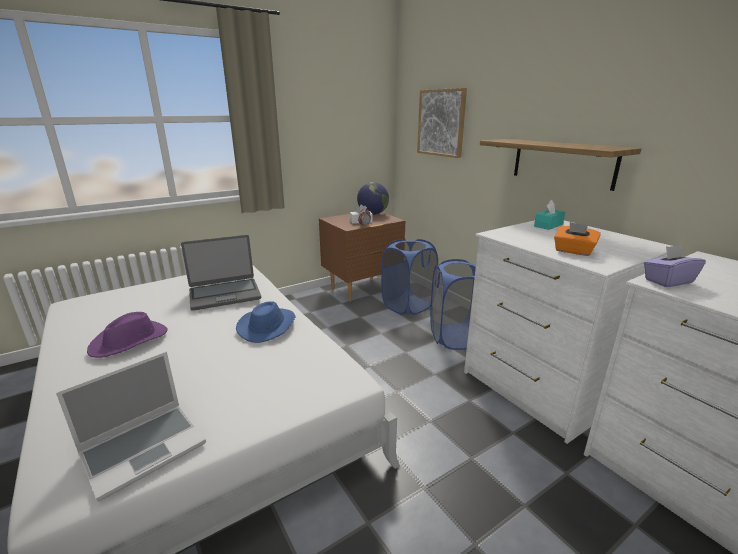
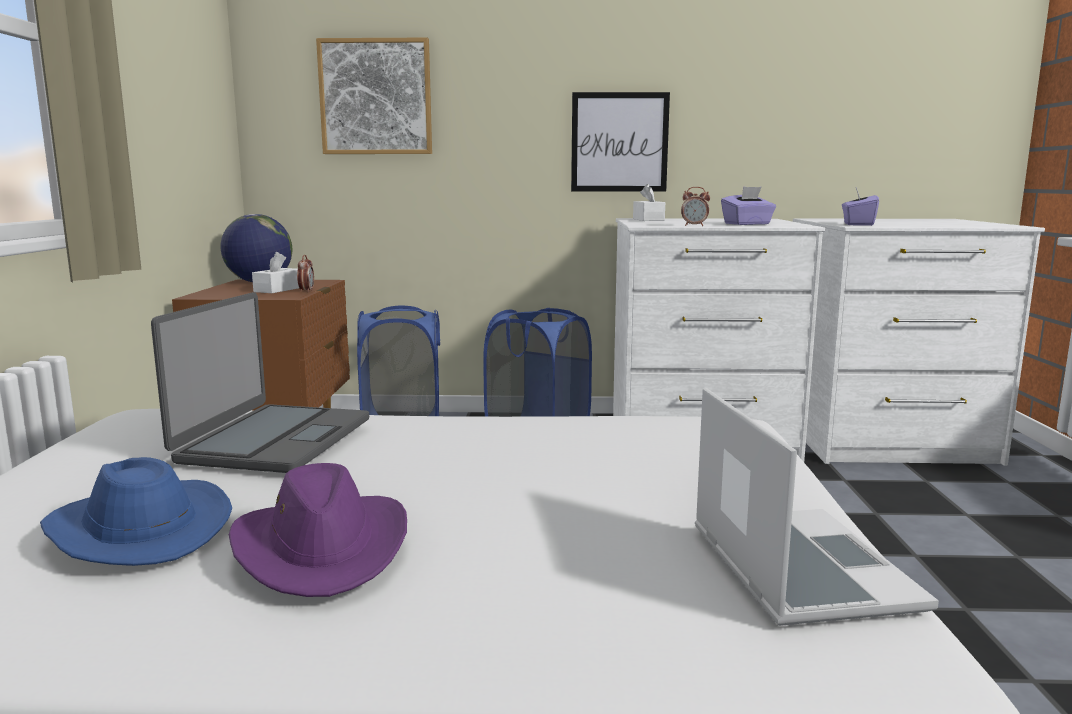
camera: 55 degrees left, 10 degrees down
(267, 326) = (483, 437): blue hat -> blue hat (137, 530)
(518, 243) = (694, 226): none -> alarm clock
(548, 225) = (648, 220): turquoise tissue box -> white tissue box
(562, 162) = (619, 142): shelf -> picture
(573, 251) = (747, 224): orange tissue box -> purple tissue box

